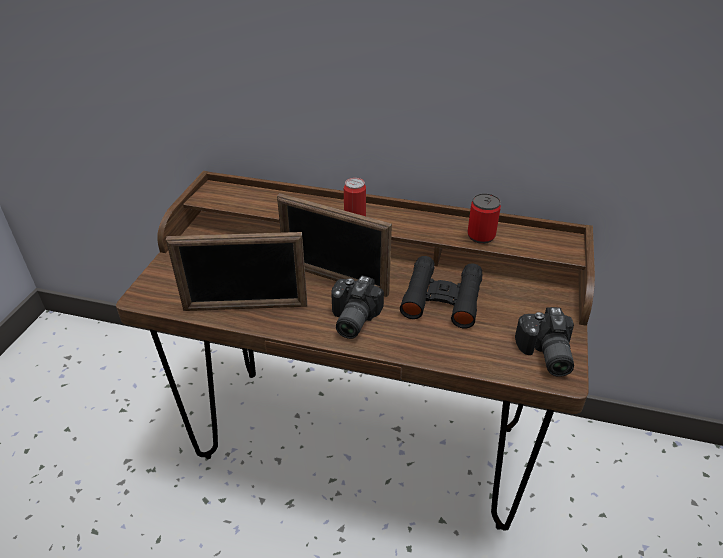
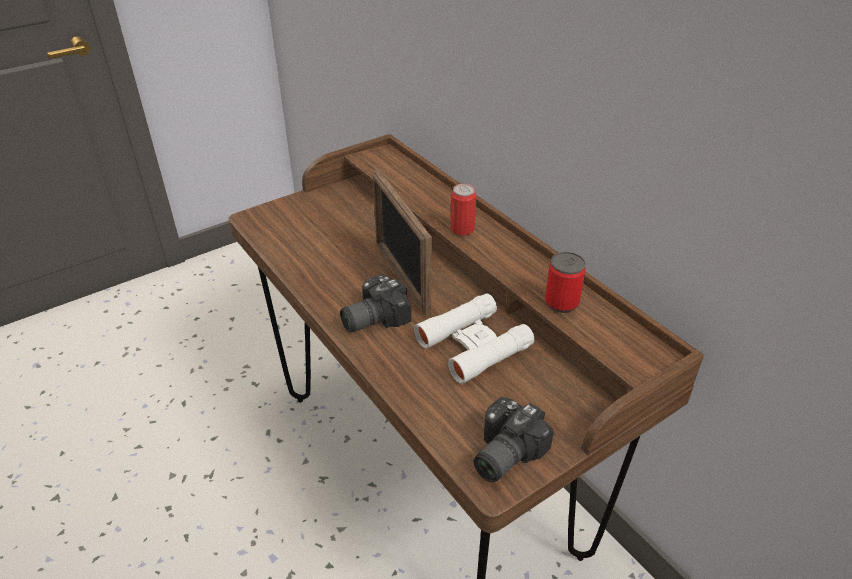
camera: 40 degrees right, 0 degrees up
(245, 307) = (307, 263): picture frame -> none
(442, 298) = (473, 345): black binoculars -> white binoculars

